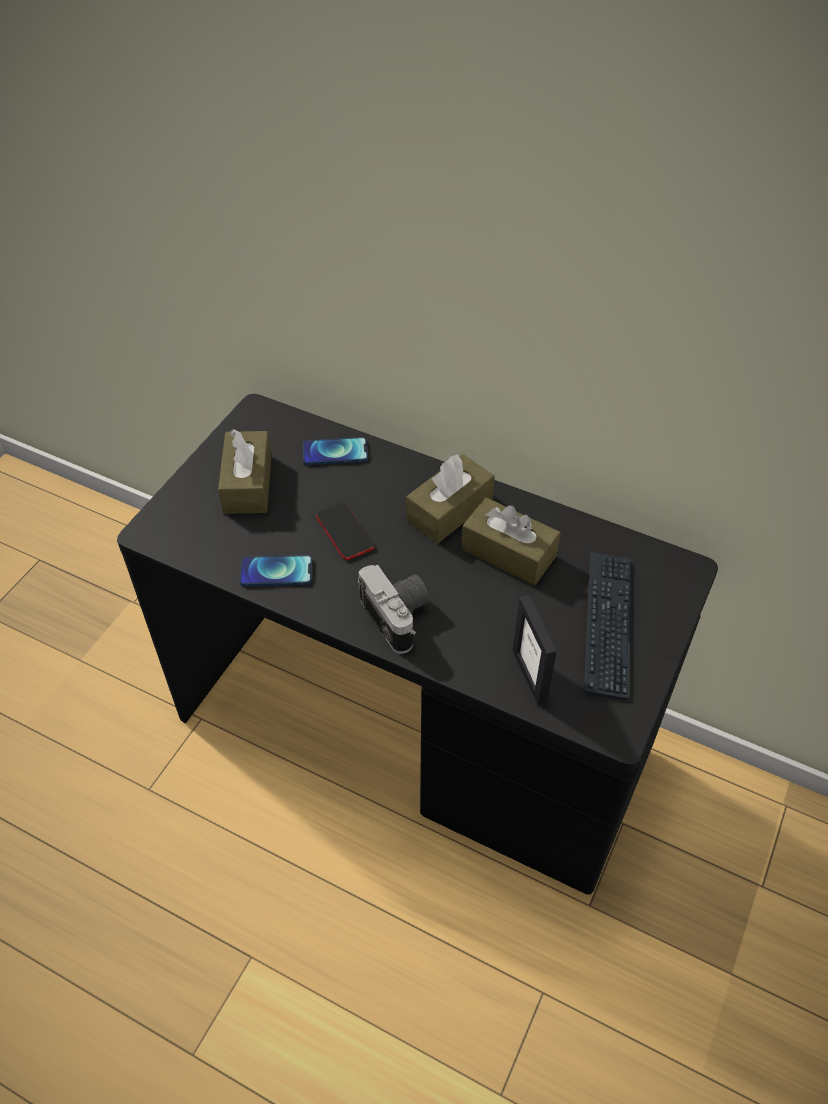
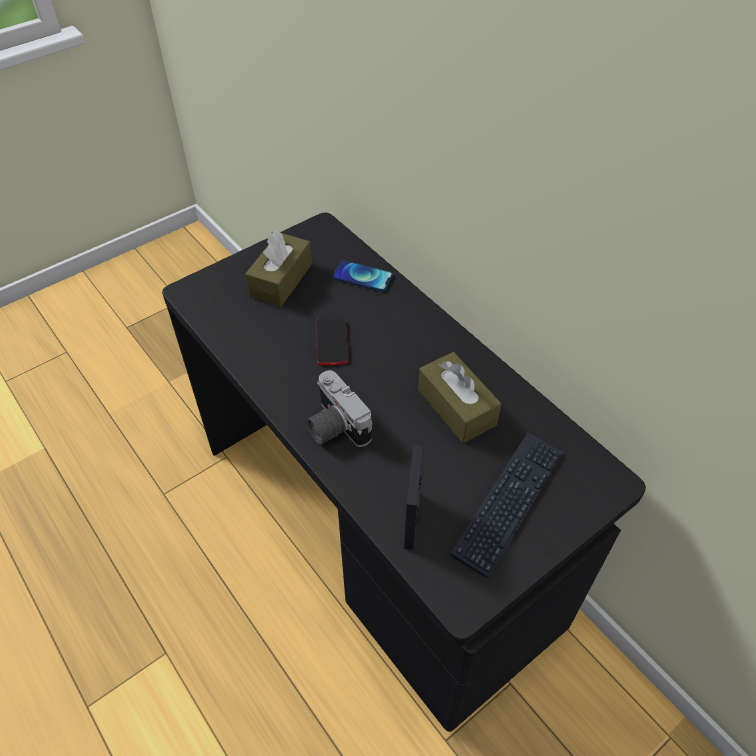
camera: 25 degrees right, 0 degrees up
(276, 572) = (260, 354): phone -> none
(399, 616) = (333, 426): camera -> camera turned 150 degrees clockwise
(449, 510) = (427, 354): brown tissue box -> none

